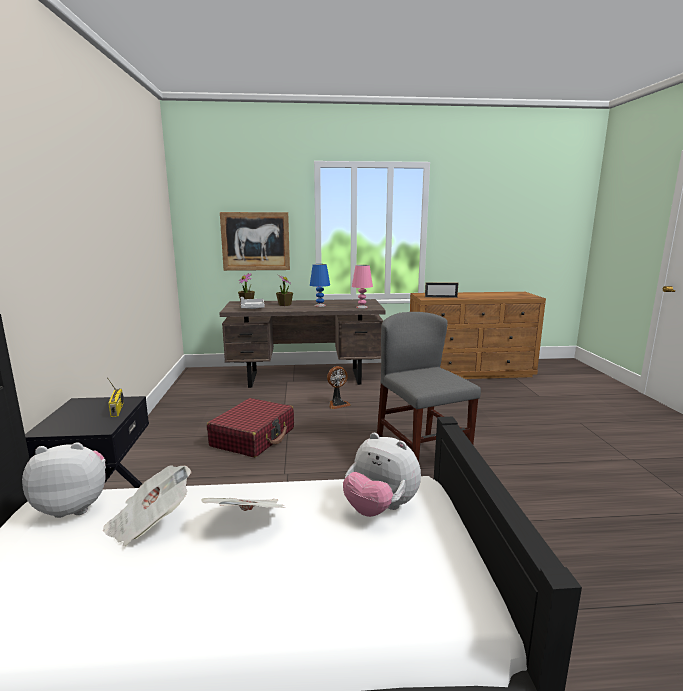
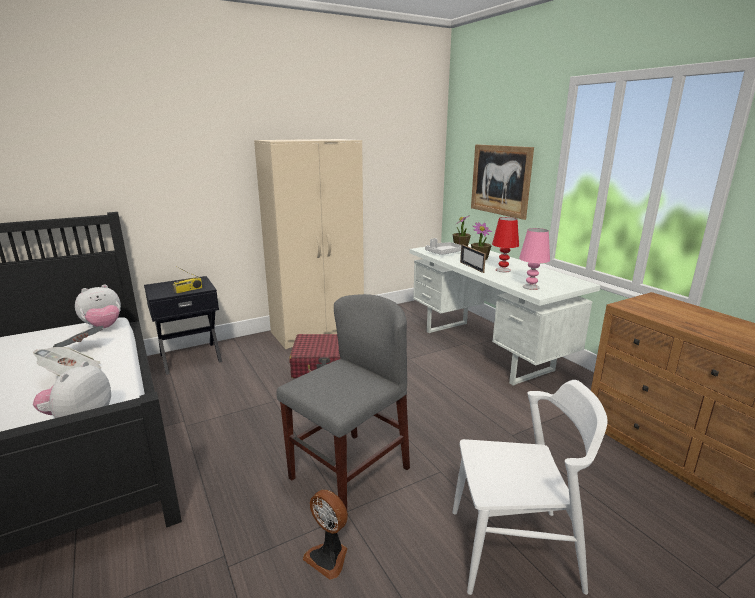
camera: 65 degrees right, 5 degrees up
(74, 506) = (103, 327): plush toy -> plush toy turned 90 degrees clockwise
(171, 429) = (318, 332): none -> beige wardrobe
(306, 378) = (486, 349): brown desk -> white desk
(320, 305) = (503, 270): blue table lamp -> red table lamp
(337, 404) = (438, 386): fan -> fan (329, 556)
(441, 297) = (658, 313): picture frame -> picture frame (471, 267)
(509, 426) = (514, 549): none -> white chair

